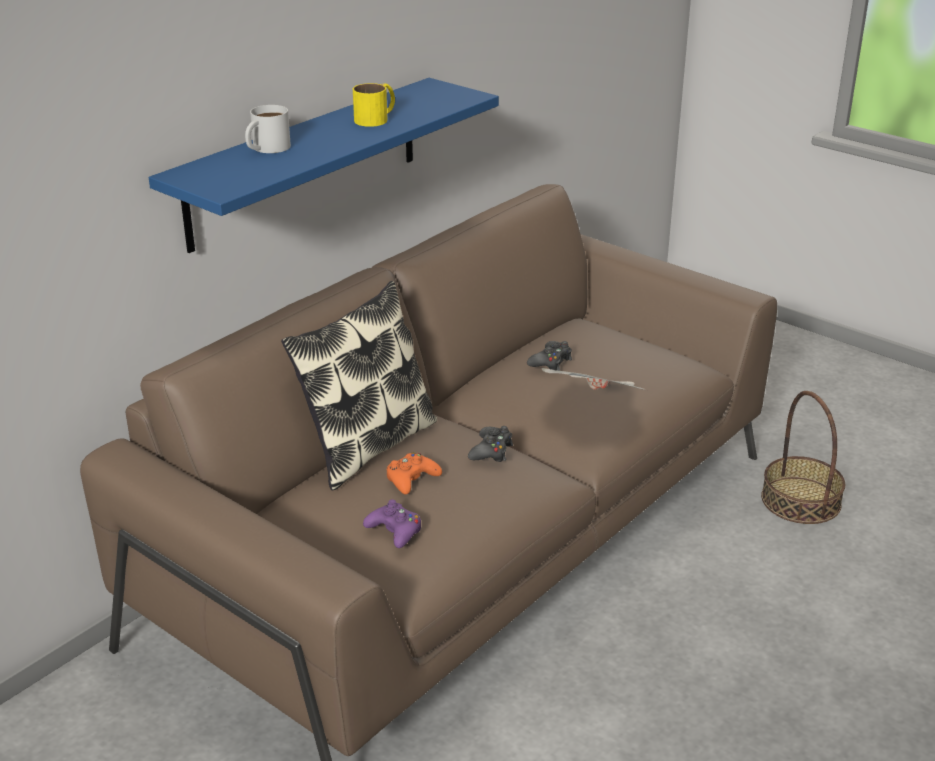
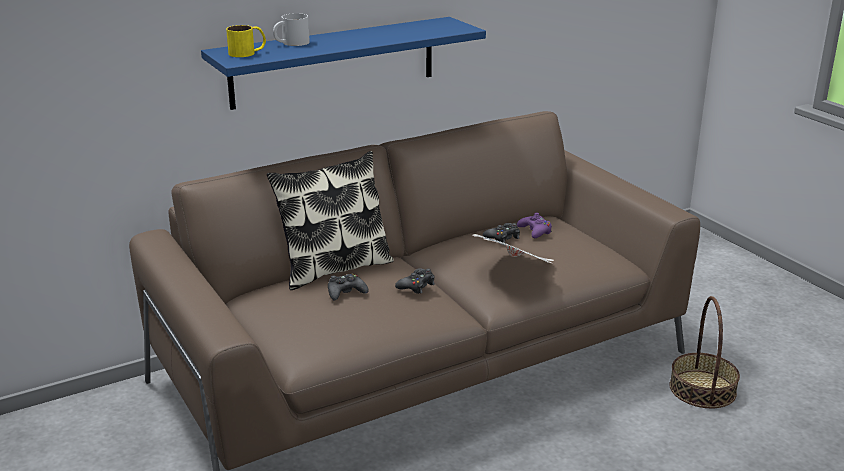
camera: 20 degrees right, 5 degrees down
(377, 118) = (384, 34): yellow mug -> yellow mug (248, 53)
(395, 531) = (311, 321): purple game controller -> purple game controller (535, 231)
(411, 479) = (346, 292): orange game controller -> black game controller

